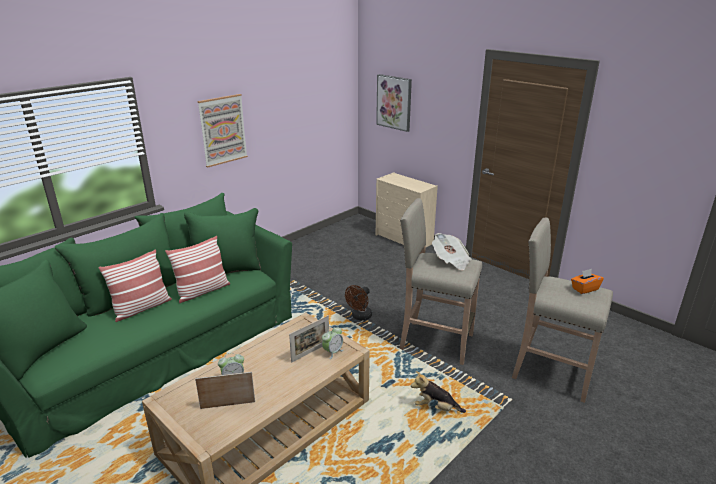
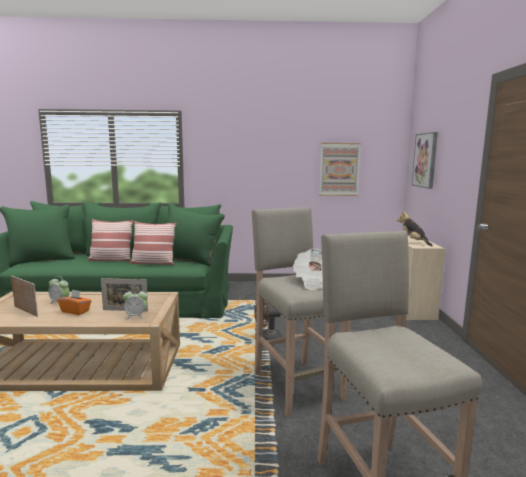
camera: 45 degrees right, 15 degrees down
(223, 130) = (249, 163): picture -> picture (339, 169)
(436, 408) = (195, 431): plush toy -> plush toy (413, 242)
(584, 289) = (426, 352): orange tissue box -> orange tissue box (75, 311)

